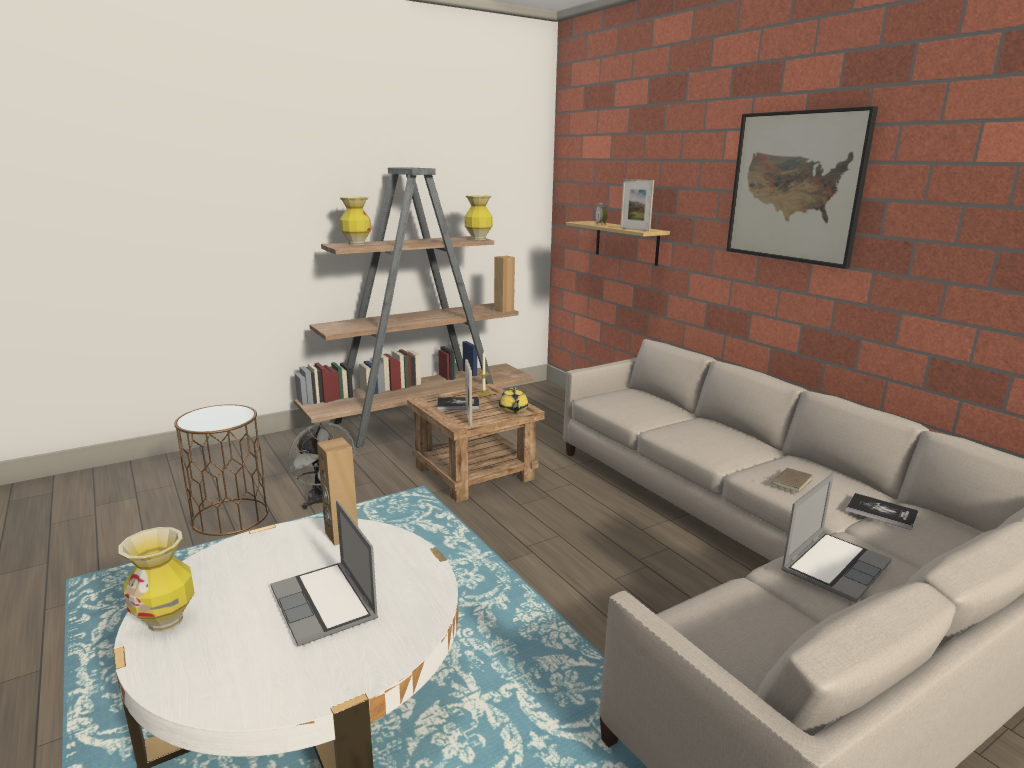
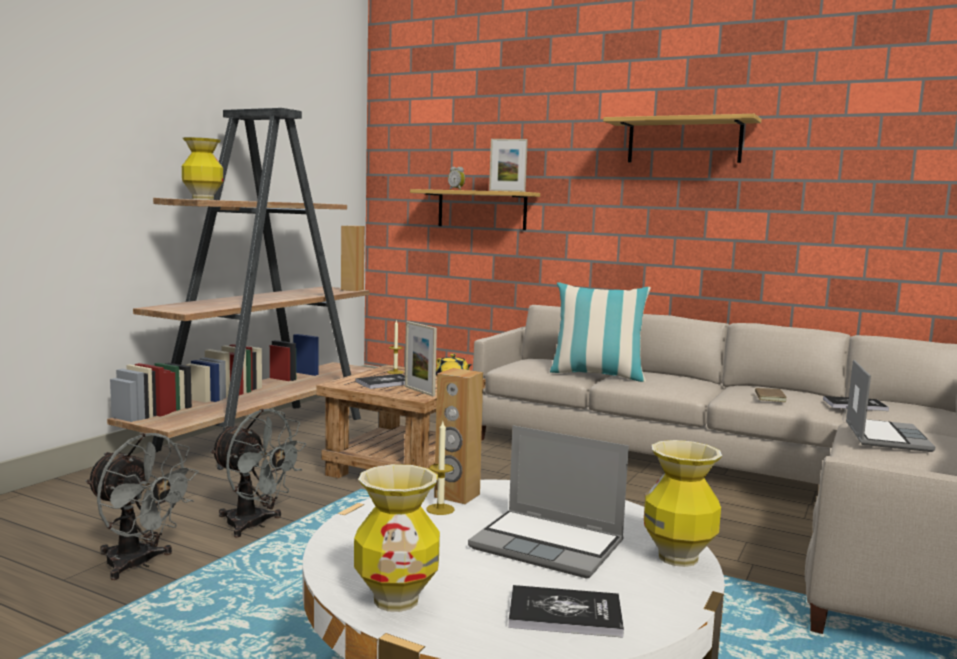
camera: 30 degrees left, 10 degrees down
(230, 516) = (138, 564): brown side table -> grey fan
(236, 673) = (565, 613): none -> book
(311, 546) = (440, 509): none -> candle
(478, 239) = (327, 203): vase -> vase (678, 558)
(660, 420) = (597, 375): none -> pillow
(795, 187) = (684, 141): picture -> shelf

